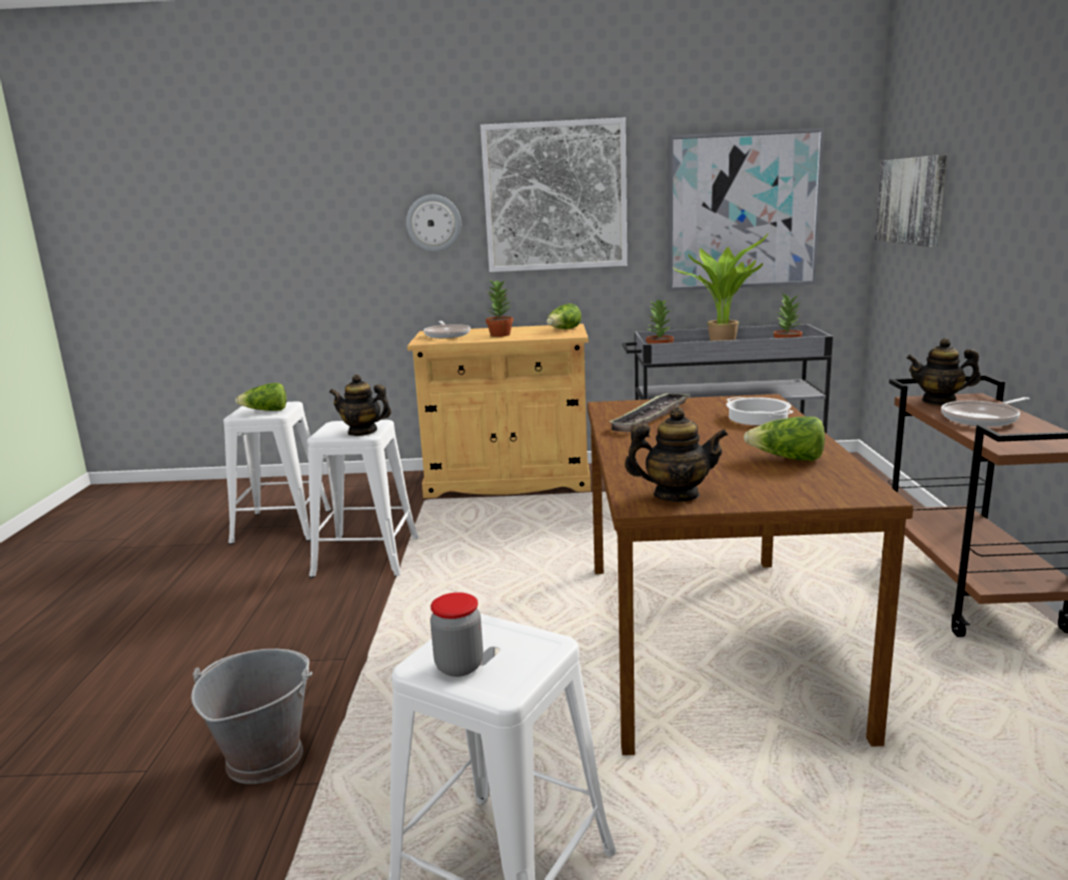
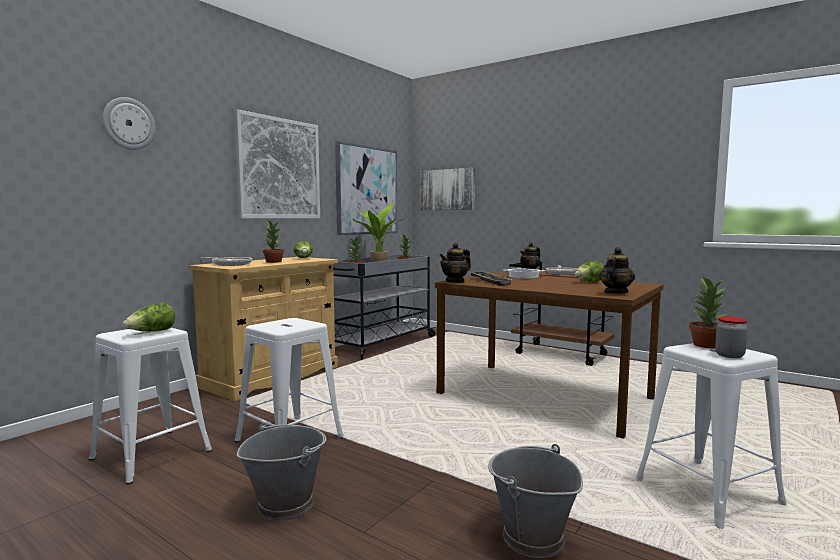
camera: 55 degrees left, 10 degrees down
(241, 611) = (285, 504): none -> grey bucket
(362, 432) = (304, 324): teapot -> teapot (455, 281)
(434, 223) = (199, 177): wall clock -> wall clock (128, 124)
(523, 639) = (706, 345): none -> potted plant

